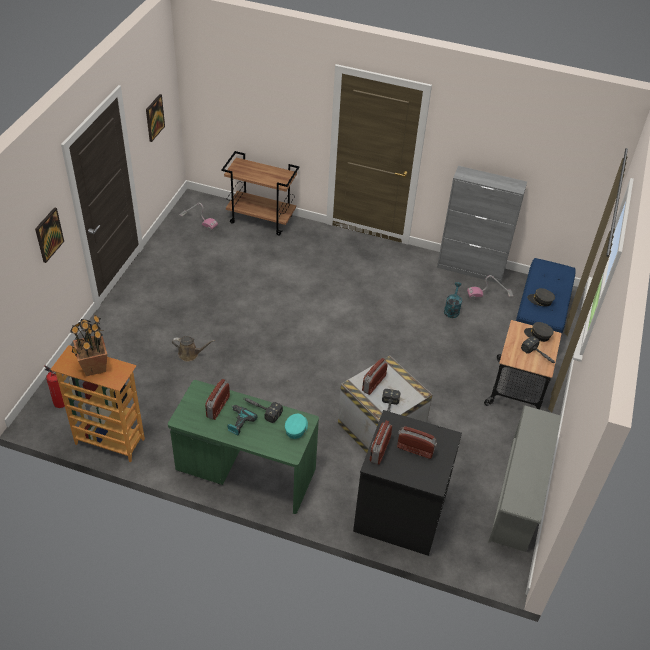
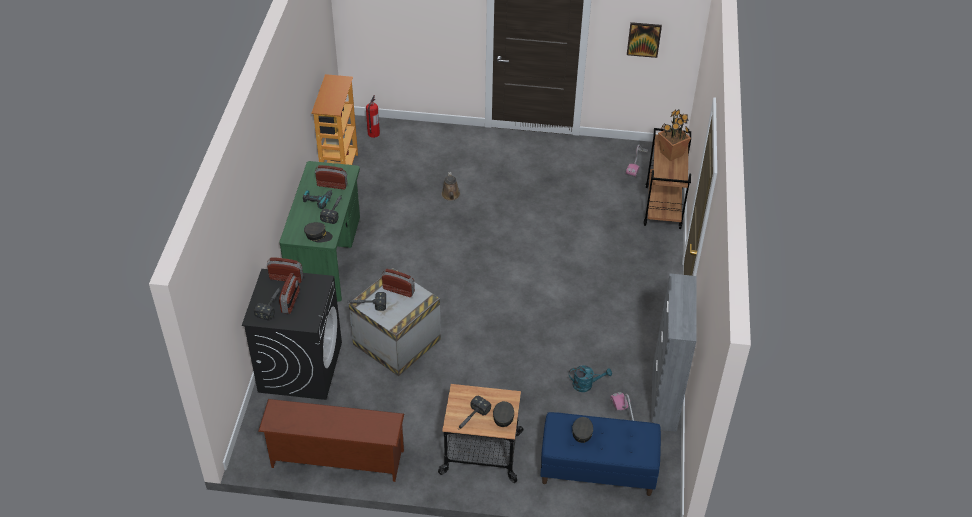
camera: 80 degrees right, 0 degrees up
(48, 235) = (442, 19): picture -> none
(94, 366) = (333, 94): potted plant -> potted plant (671, 153)
(296, 428) = (318, 236): turquoise cap -> grey cap
(417, 466) = (271, 304): none -> hammer
(519, 496) = (336, 460): grey shoe rack -> brown shoe rack

